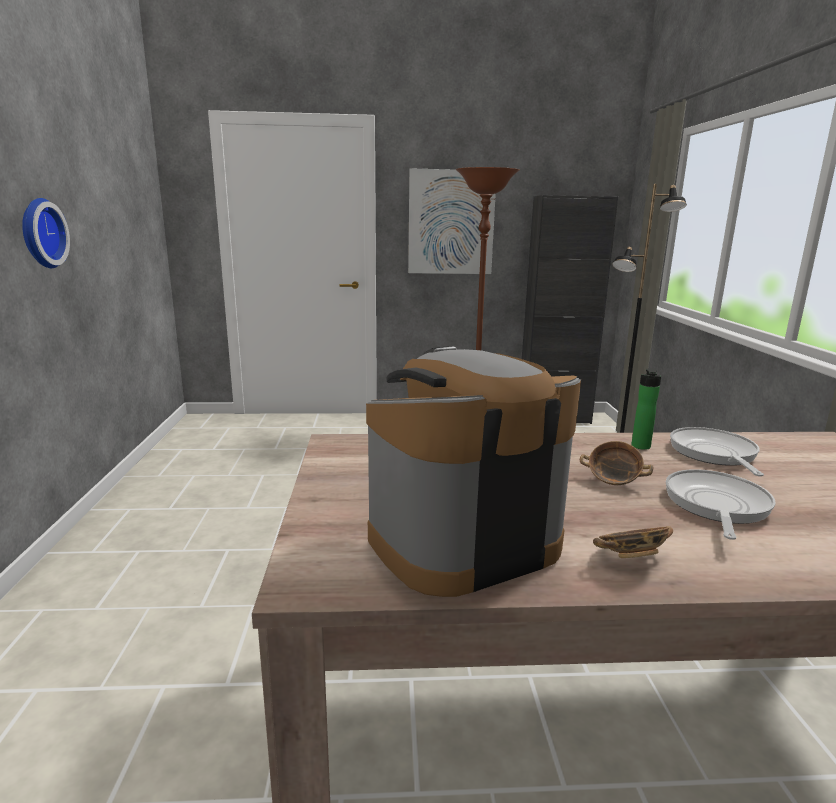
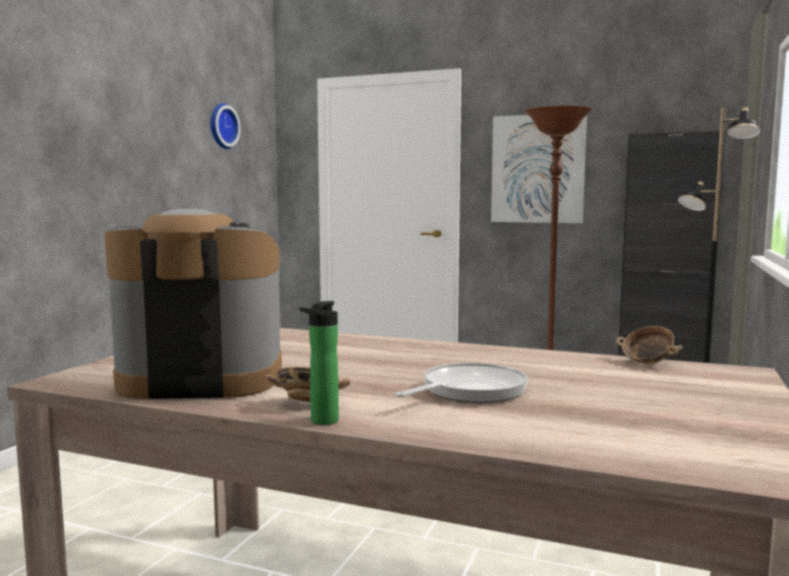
camera: 25 degrees right, 10 degrees down
(40, 233) = (133, 175): wall clock -> wall clock (221, 126)
(613, 482) = (407, 369): bowl -> bowl (646, 363)
(641, 447) = (495, 355): bottle -> bottle (321, 422)
(714, 454) = (563, 366): frying pan -> none

